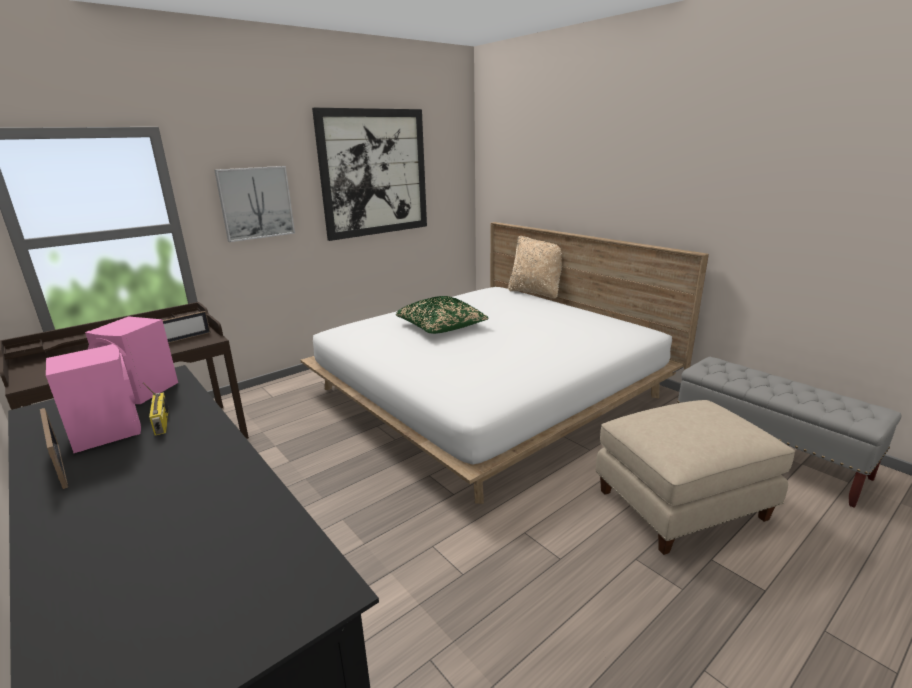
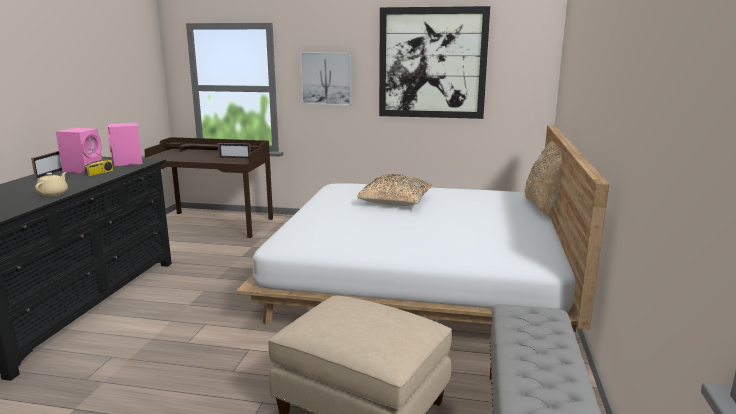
camera: 50 degrees right, 5 degrees down
(231, 481) = (53, 194): none -> beige teapot
(441, 326) = (395, 201): green pillow -> beige pillow

